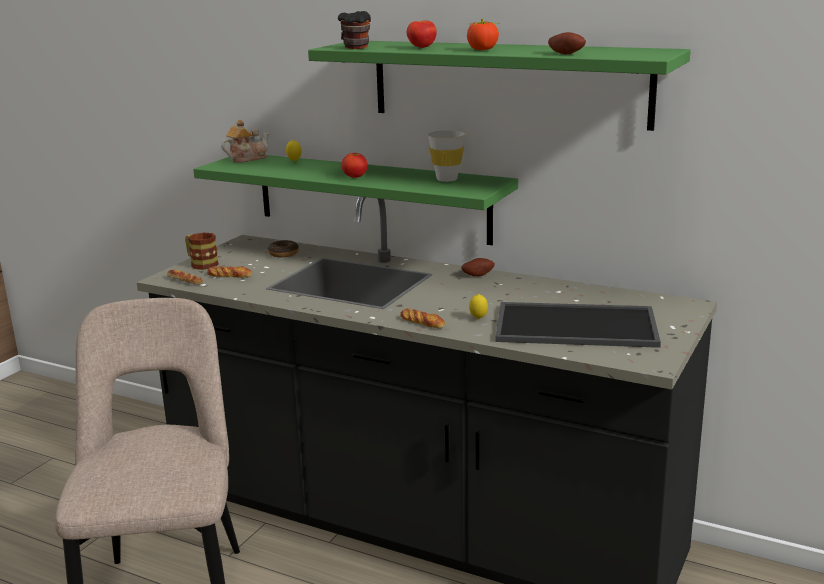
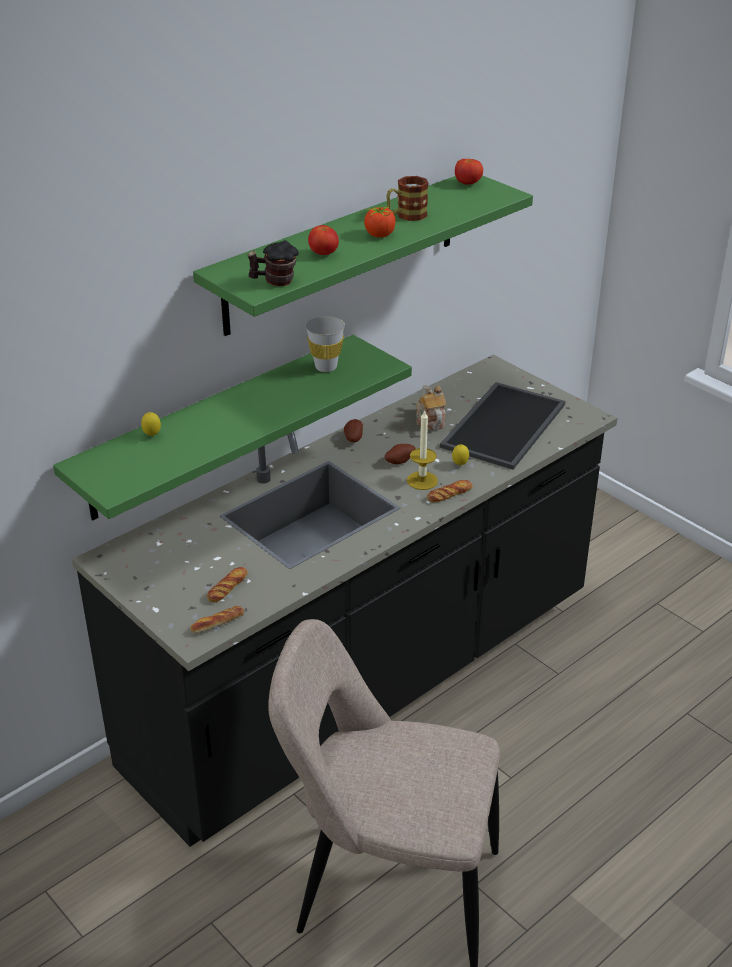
camera: 70 degrees left, 15 degrees up
(201, 264) = (164, 604): mug -> mug (406, 216)
(247, 159) = (100, 464): teapot -> teapot (429, 420)
(283, 253) = (182, 539): donut -> none
(355, 177) = (269, 412): tomato -> tomato (468, 184)
(435, 309) = (422, 480): none -> candle
(567, 54) = (453, 213): potato -> potato (399, 461)

